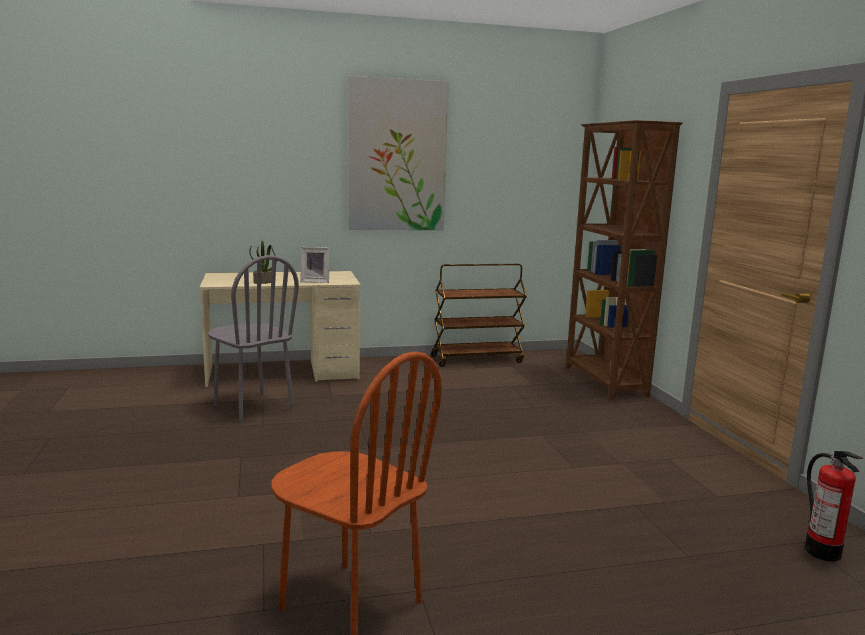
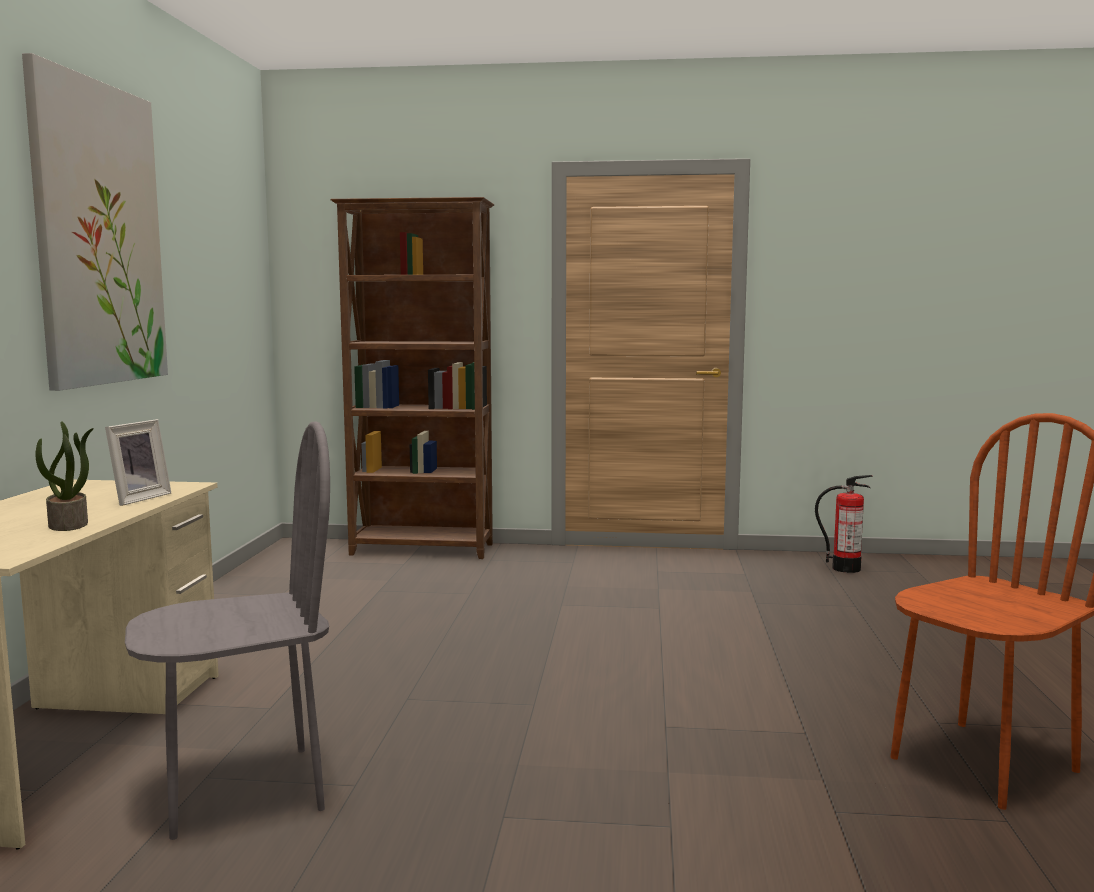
camera: 70 degrees left, 5 degrees down
(477, 359) = (241, 589): brown cart -> none

